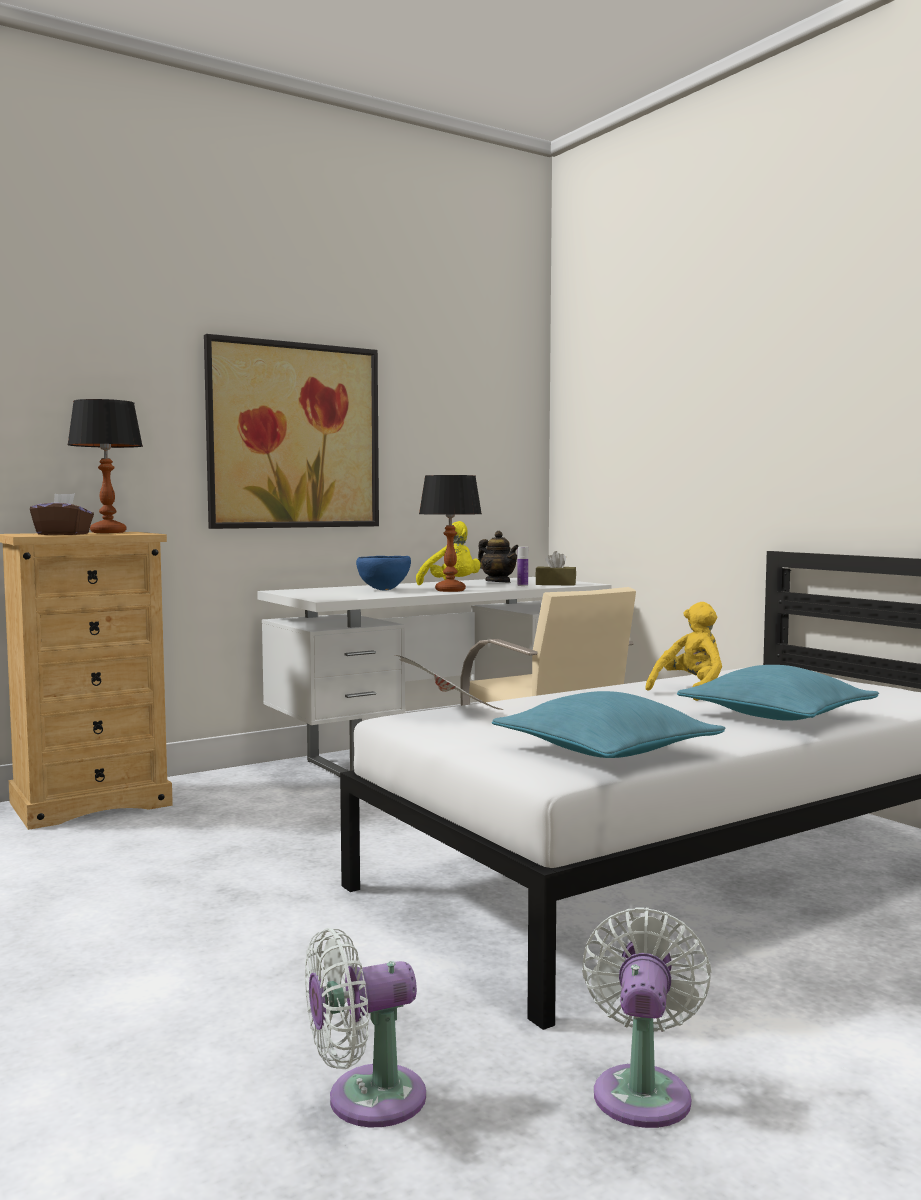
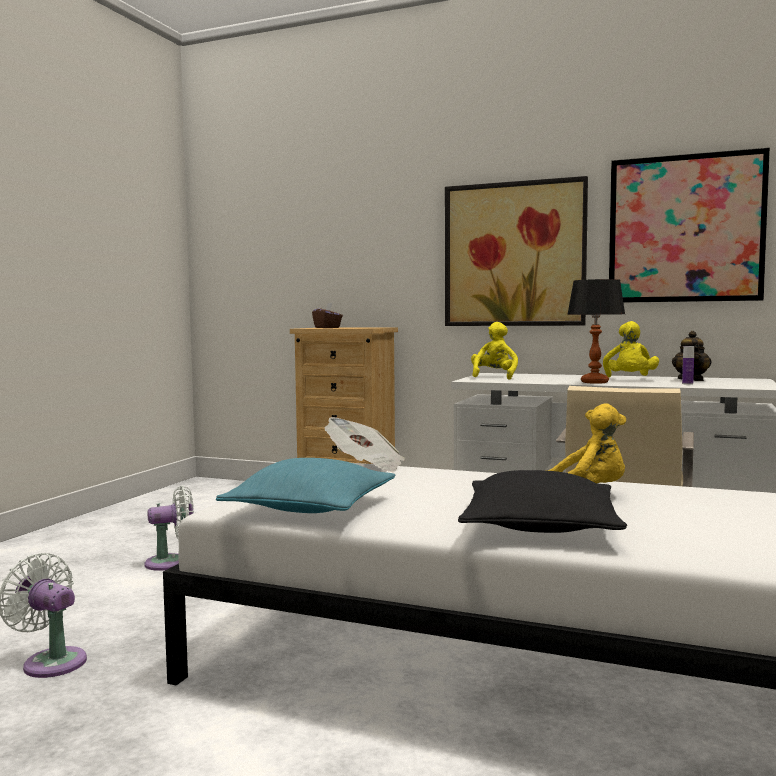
camera: 55 degrees right, 0 degrees up
(108, 532) = (367, 327): table lamp -> none
(319, 594) = (494, 377): none -> yellow plush toy
(384, 590) = (552, 378): blue bowl -> none
(463, 422) = (685, 229): none -> picture
(555, 584) = (727, 385): brown tissue box -> none
(642, 1090) = (104, 735): white fan -> white fan (171, 562)
(777, 716) = (540, 526): turquoise pillow -> black pillow

